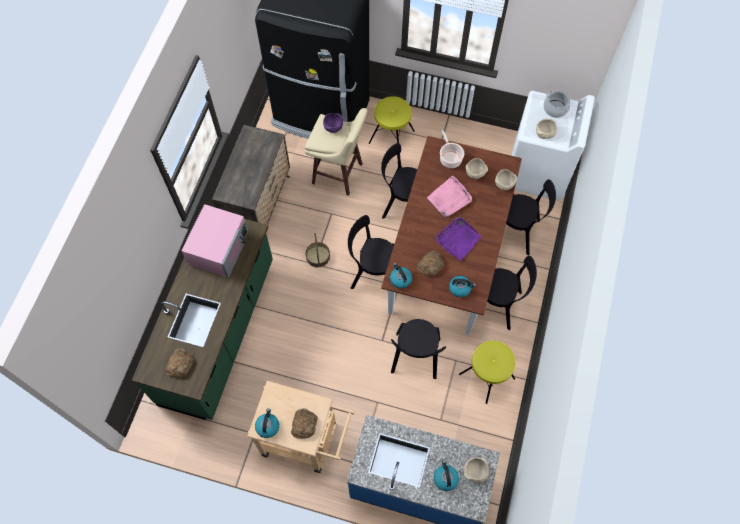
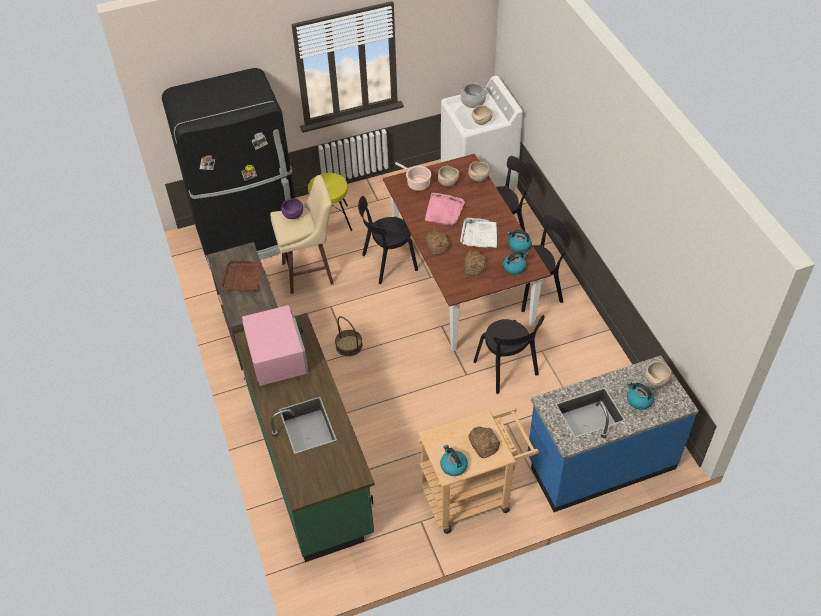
camera: 35 degrees left, 15 degrees down
(180, 364) = (327, 467): bread -> bread (437, 245)
(251, 162) = (242, 278): none -> brown tray
(372, 273) = (410, 329): black chair -> none
(400, 279) = (459, 289): kettle -> kettle (519, 246)
(458, 239) = (479, 235): purple tray -> white tray
(487, 376) = (577, 346): yellow stool -> none

